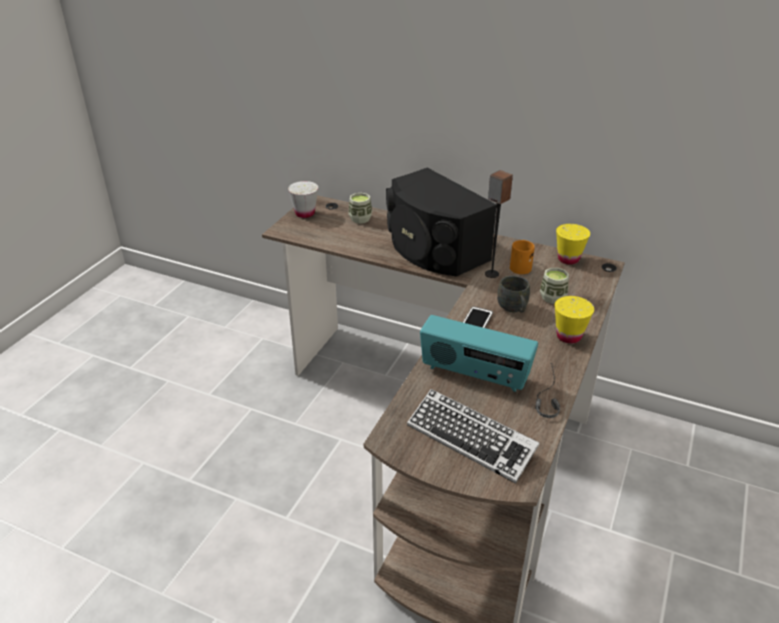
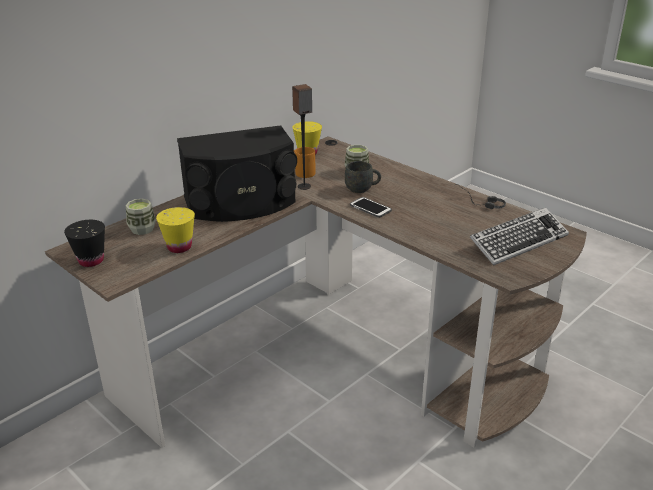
camera: 70 degrees left, 5 degrees down
(305, 213) = (91, 260): white cup -> black cup
(474, 374) = (440, 223): radio -> none
(568, 336) = (410, 178): yellow cup -> yellow cup (179, 247)

